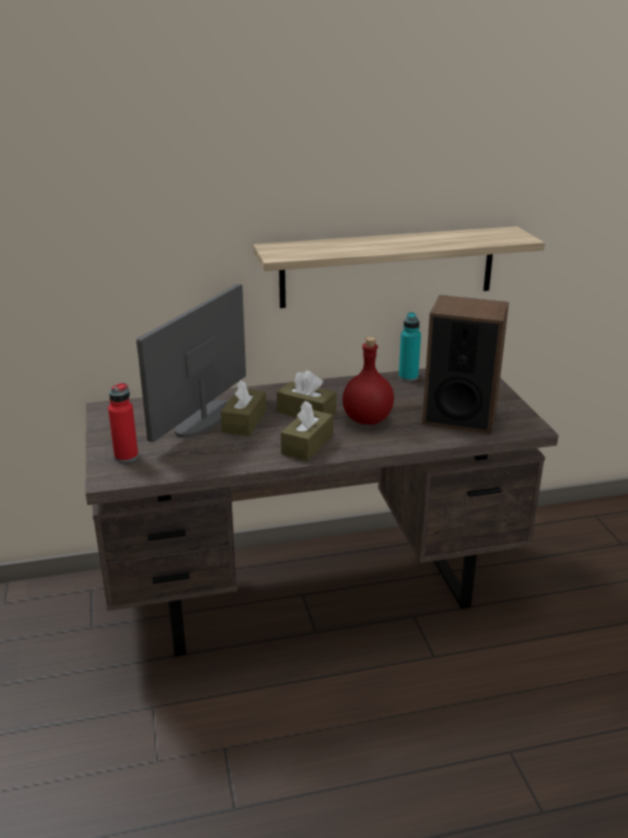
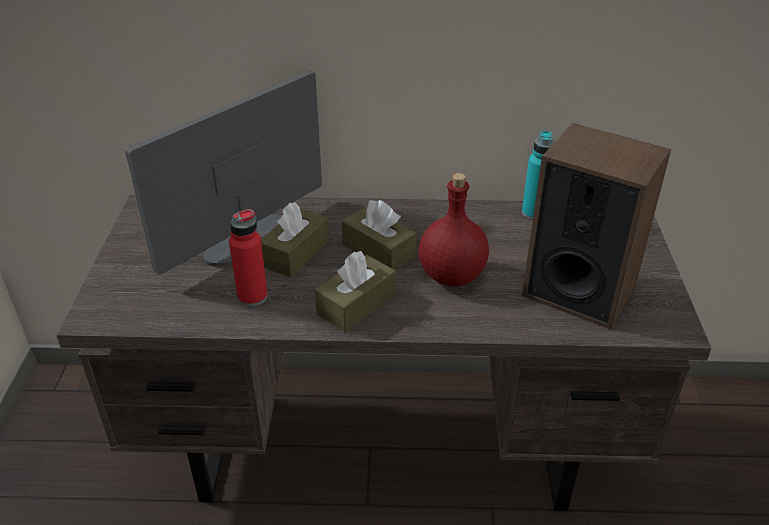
camera: 15 degrees right, 10 degrees up
(126, 456) = (131, 285): red bottle -> red bottle (252, 297)
(388, 267) = (523, 64): shelf -> none

